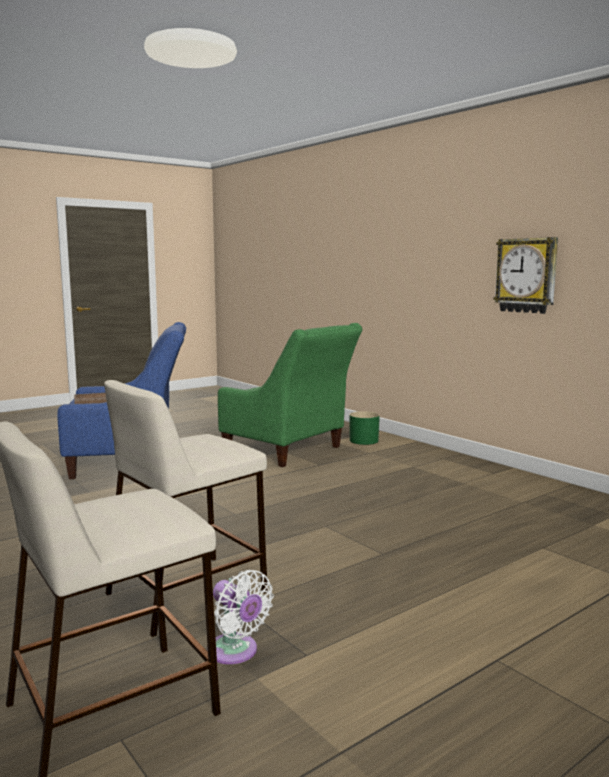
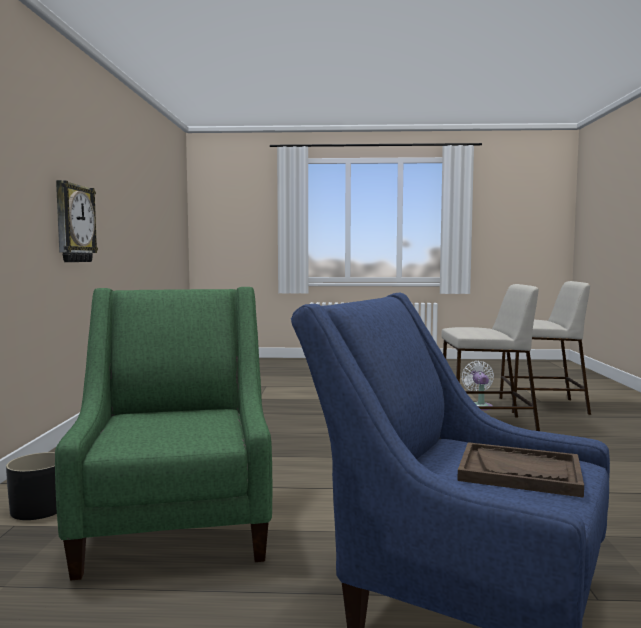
camera: 140 degrees left, 5 degrees down
(364, 441) = (38, 508): green planter -> black planter

